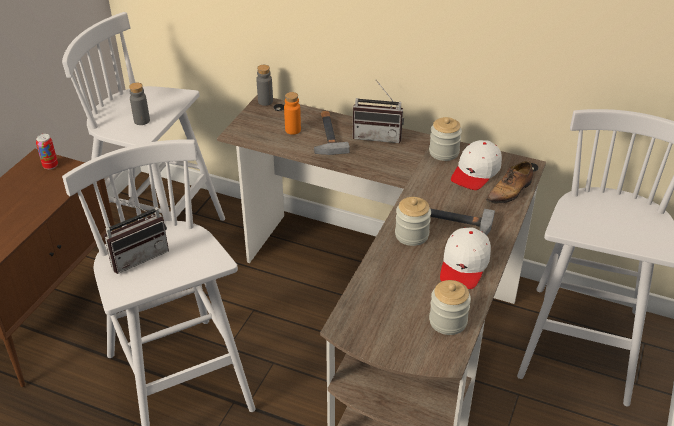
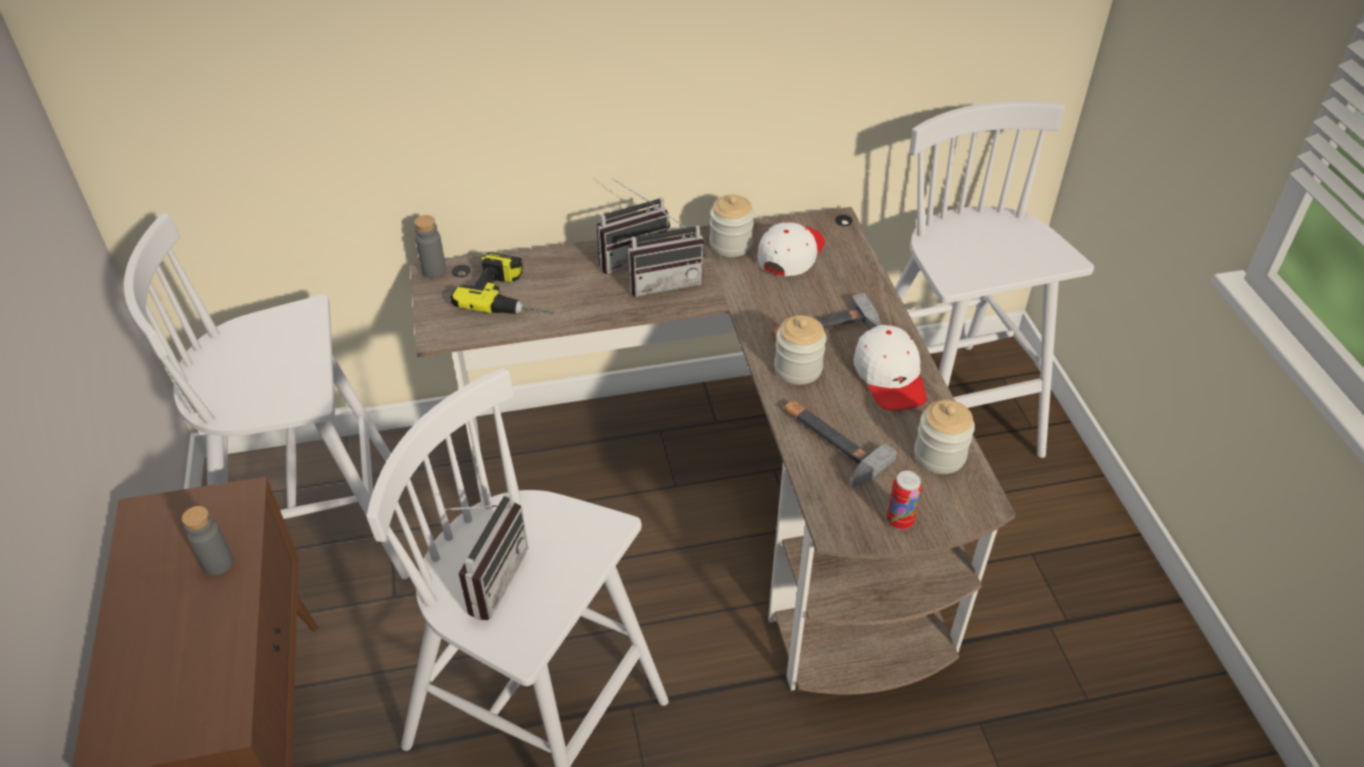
camera: 35 degrees left, 5 degrees up
(50, 166) = (178, 514): can -> can (899, 521)
(142, 121) = (283, 376): grey bottle -> grey bottle (218, 563)
(293, 130) = (514, 295): orange bottle -> power drill
(327, 135) = (565, 282): hammer -> hammer (829, 442)
(383, 156) = (665, 281): none -> radio
(476, 172) = (791, 254): white cap -> white cap turned 150 degrees counterclockwise
(510, 191) = (850, 261): shoe -> none

